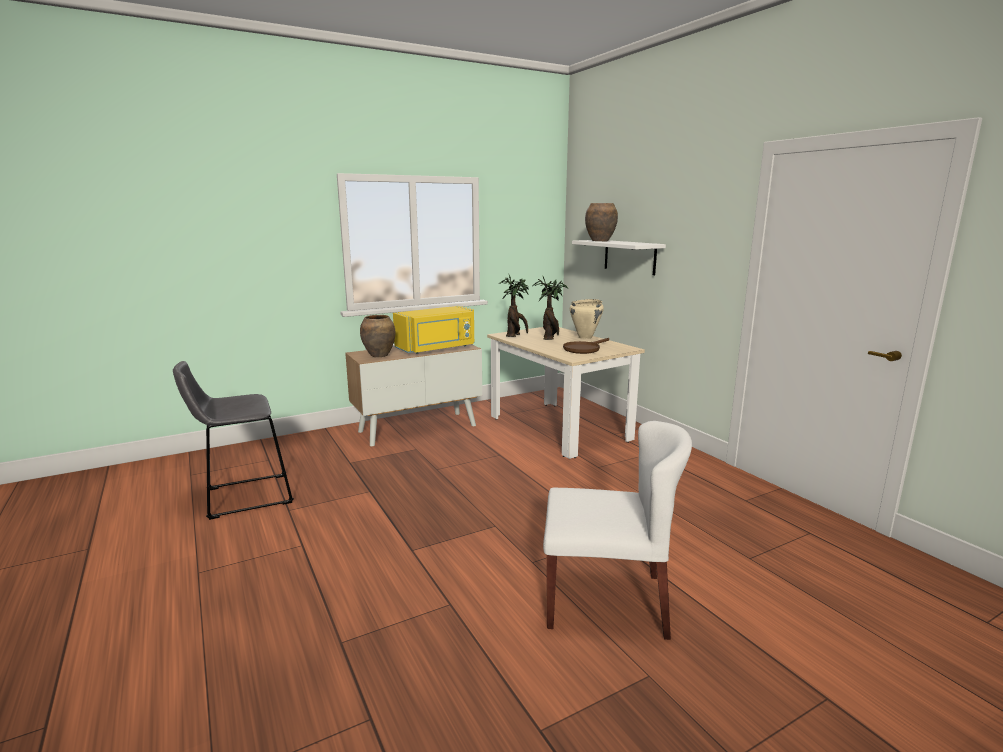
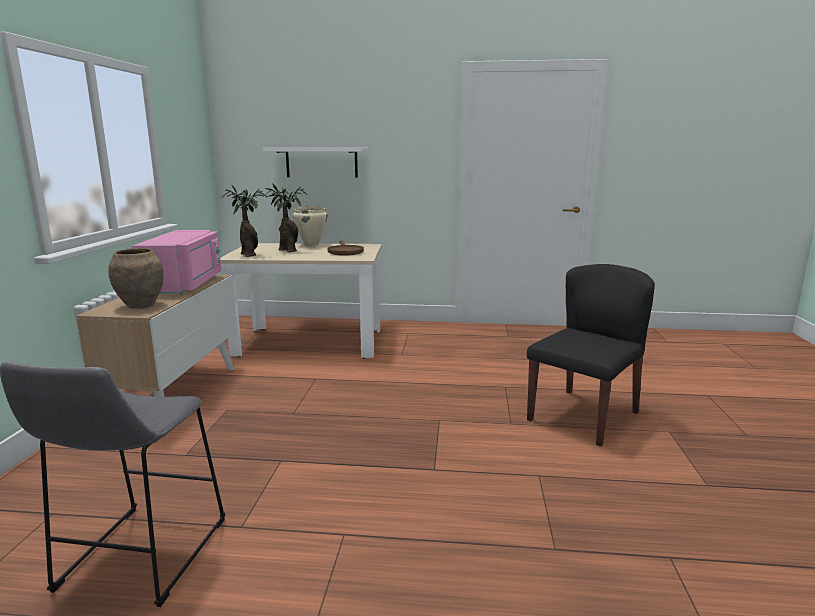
camera: 55 degrees left, 0 degrees up
(437, 348) = (185, 285): yellow microwave -> pink microwave
(600, 241) = (295, 147): brown vase -> none
(606, 600) = (583, 415): white chair -> black chair

